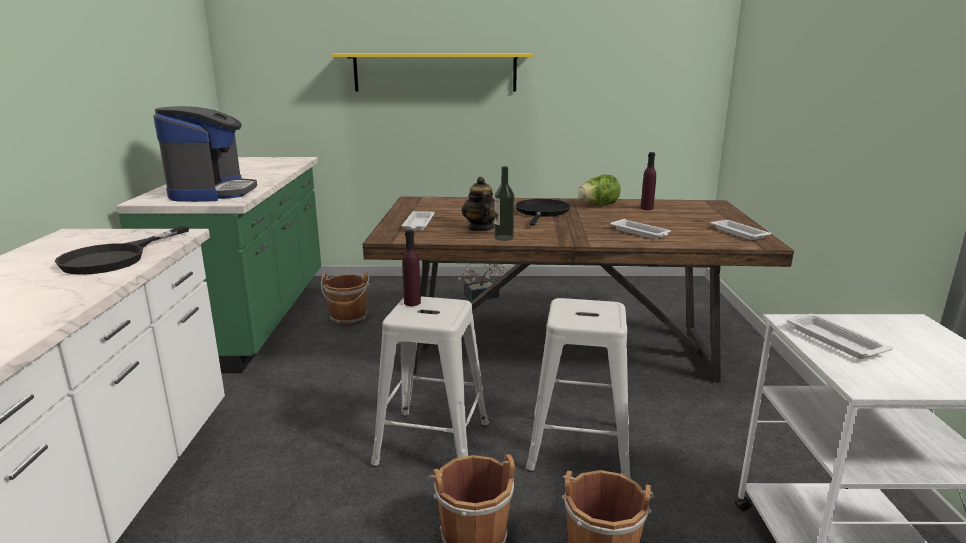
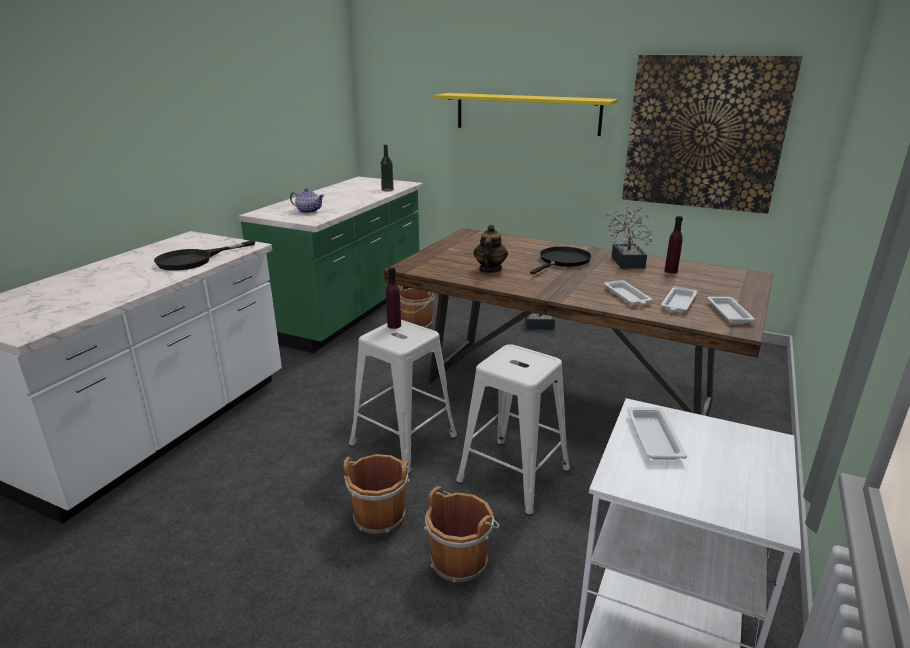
camera: 25 degrees right, 5 degrees up
(212, 192) = (308, 211): coffee machine -> teapot
(418, 224) = (444, 258): white tray -> white tray (678, 303)
(504, 238) = (497, 282): bottle -> bottle (387, 190)
(598, 205) = (627, 260): lettuce -> potted plant
(615, 83) = (704, 133): none -> picture

